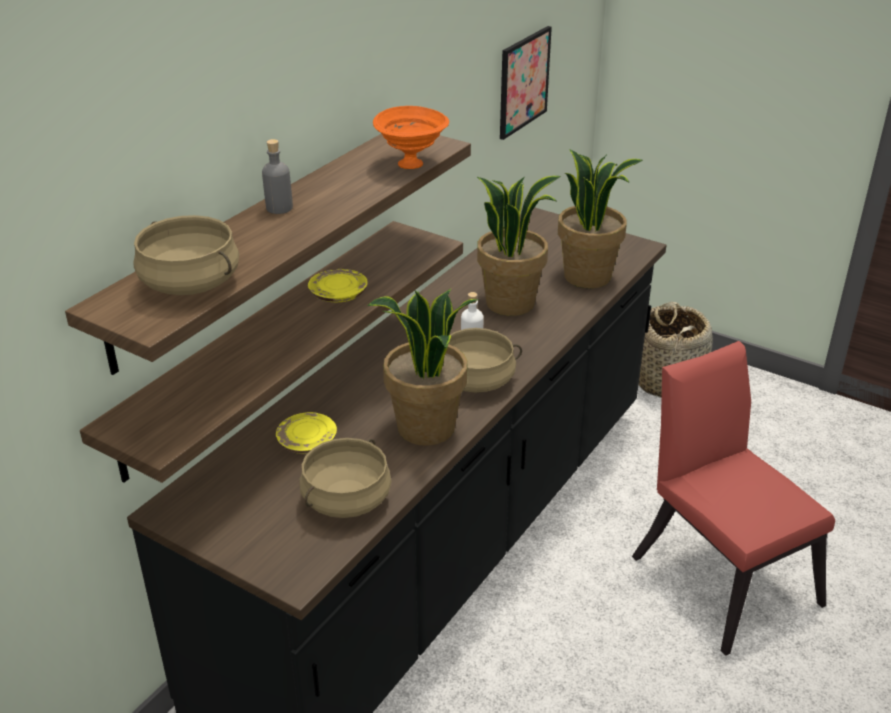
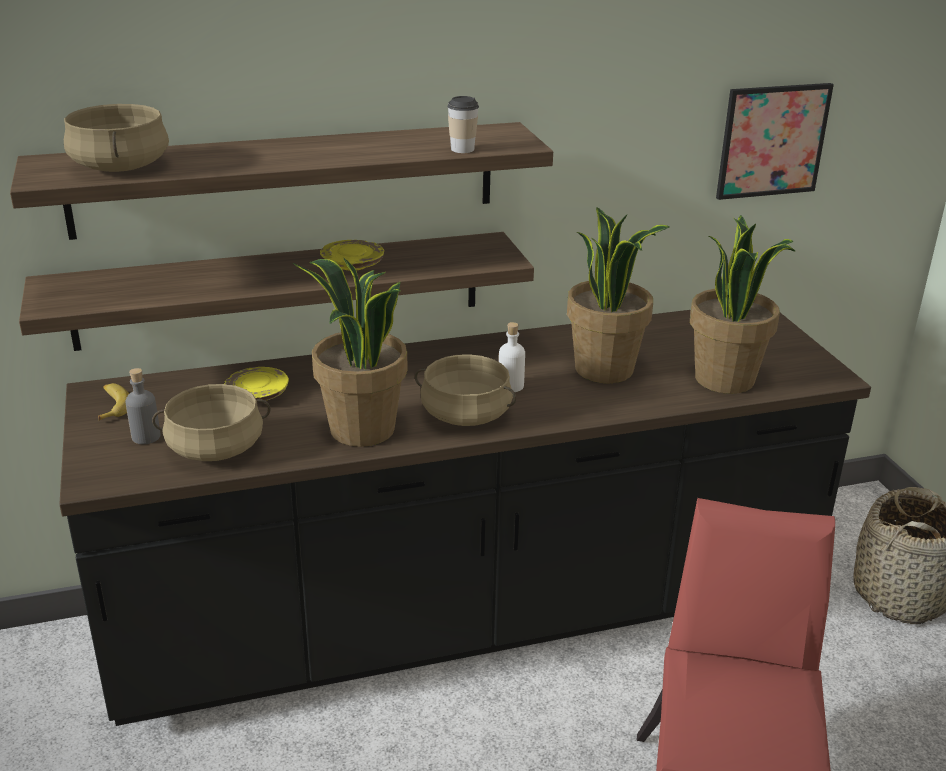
camera: 40 degrees right, 5 degrees down
(205, 513) = (112, 406): none -> banana
(279, 208) = (289, 145): grey bottle -> grey bottle (146, 437)
(412, 164) = (462, 149): orange bowl -> cup

